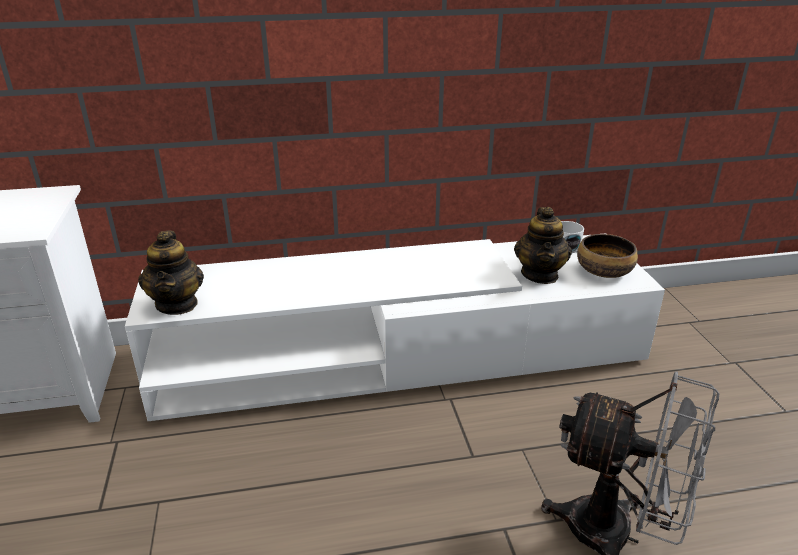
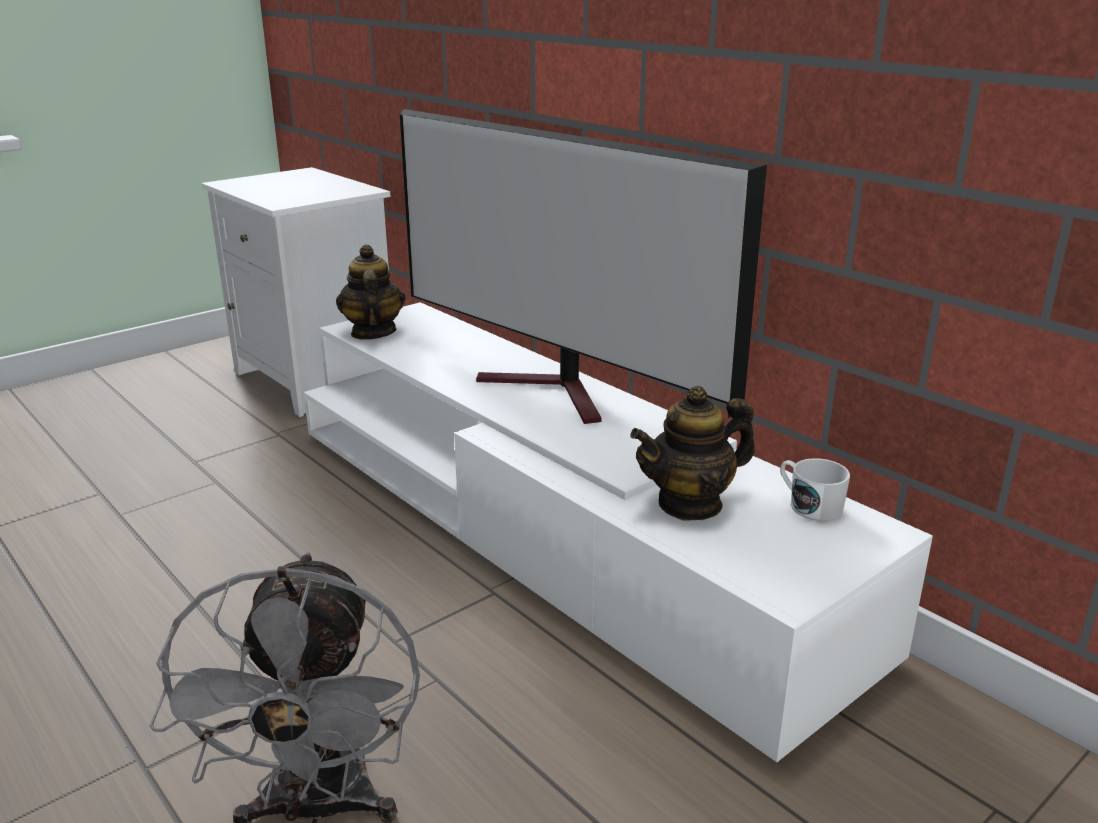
camera: 60 degrees right, 5 degrees down
(177, 304) = (372, 333): teapot -> teapot turned 120 degrees clockwise
(377, 266) = (558, 392): none -> television
(603, 270) = (779, 555): bowl -> none

